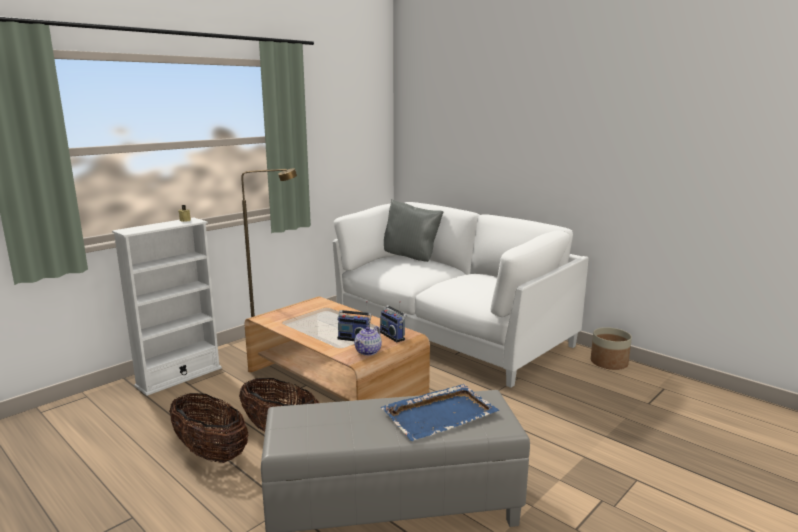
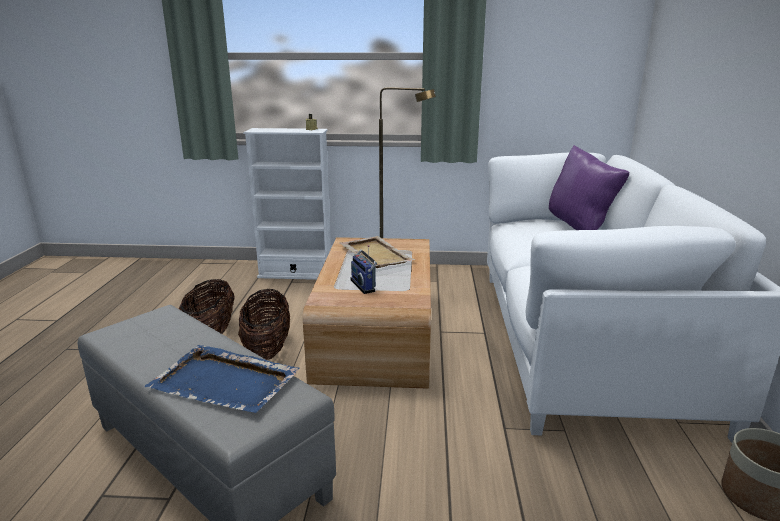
camera: 50 degrees right, 5 degrees up
(310, 318) = (375, 254): none -> beige tray
(368, 351) = (345, 301): teapot -> none
(393, 335) = (400, 298): radio -> none
(411, 257) = (580, 228): grey pillow -> purple pillow

